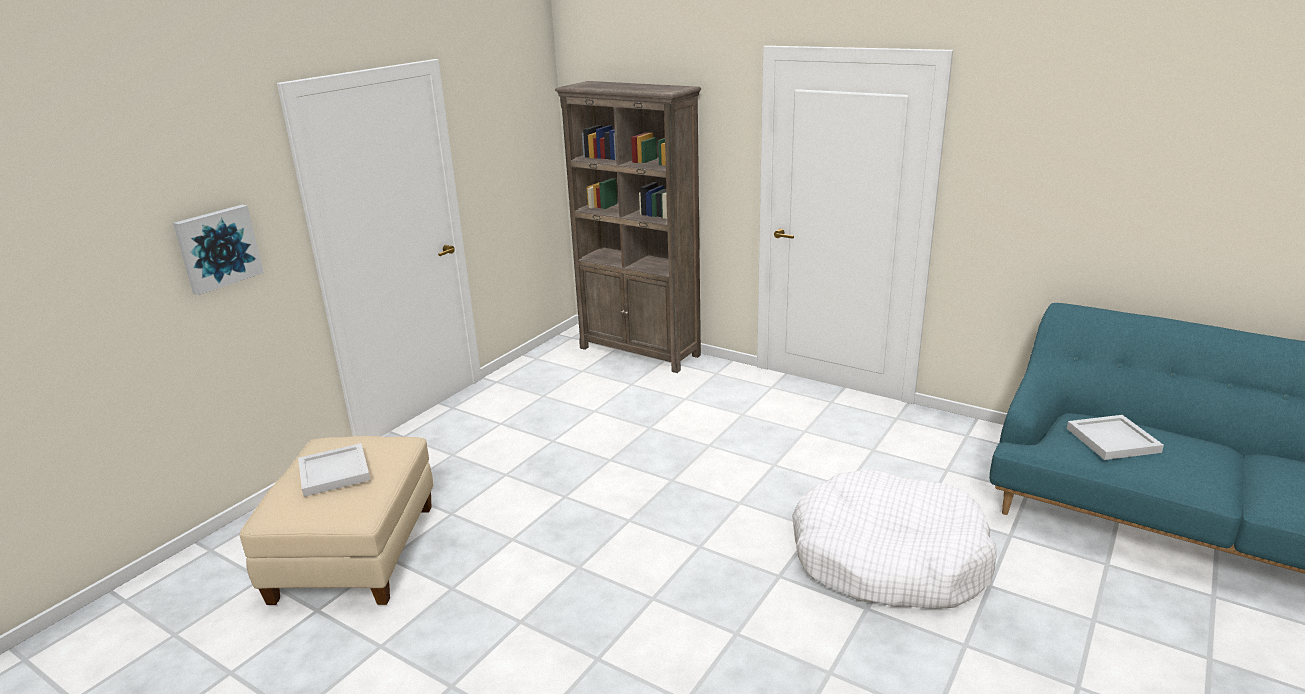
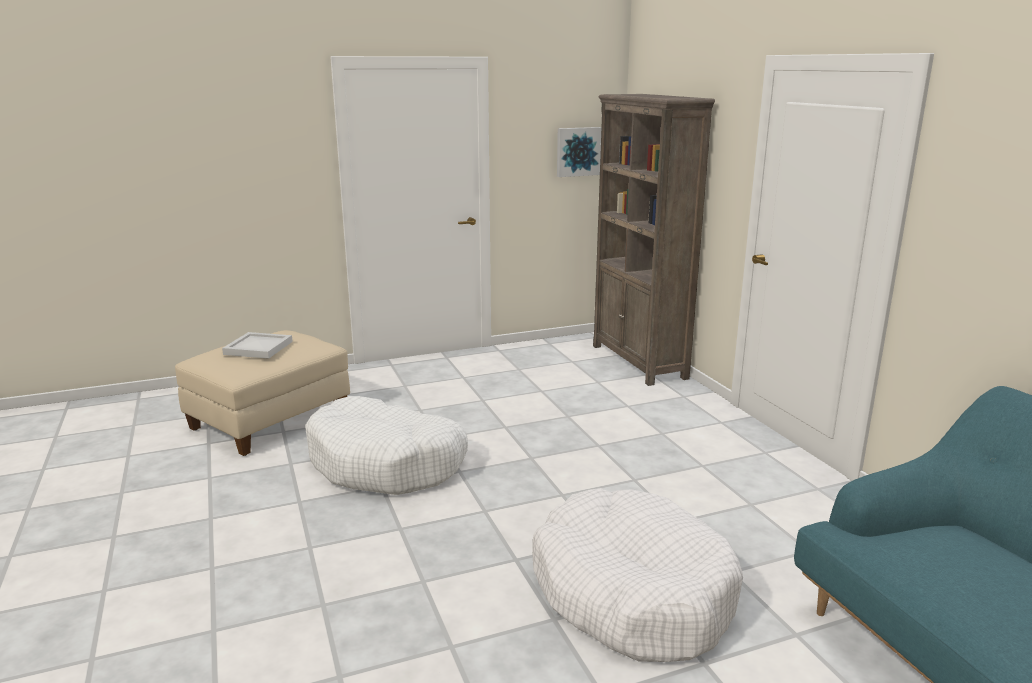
camera: 35 degrees right, 5 degrees down
(217, 248) = (259, 171): picture -> picture (578, 151)
(551, 543) = (387, 463): none -> white dog bed
(1113, 439) = (959, 563): white tray -> none

